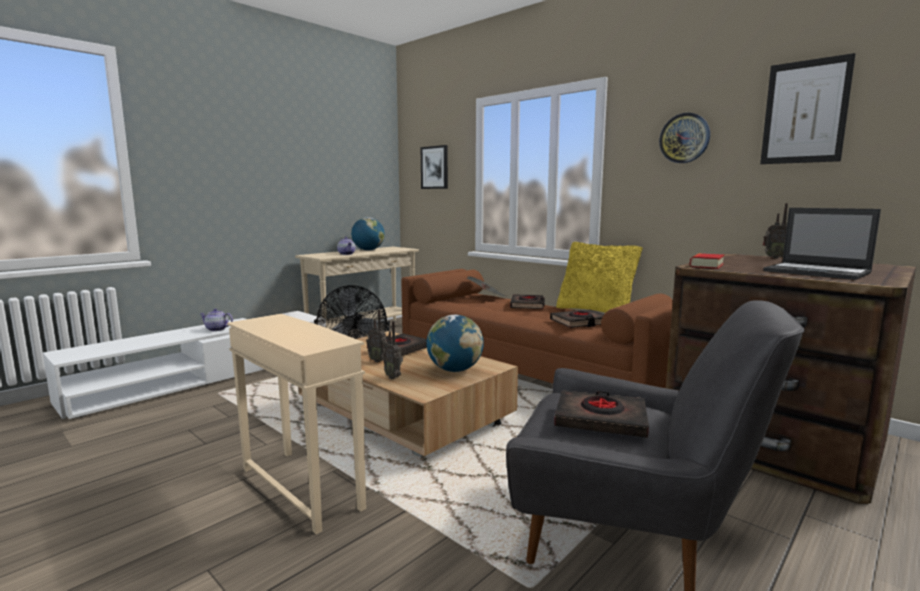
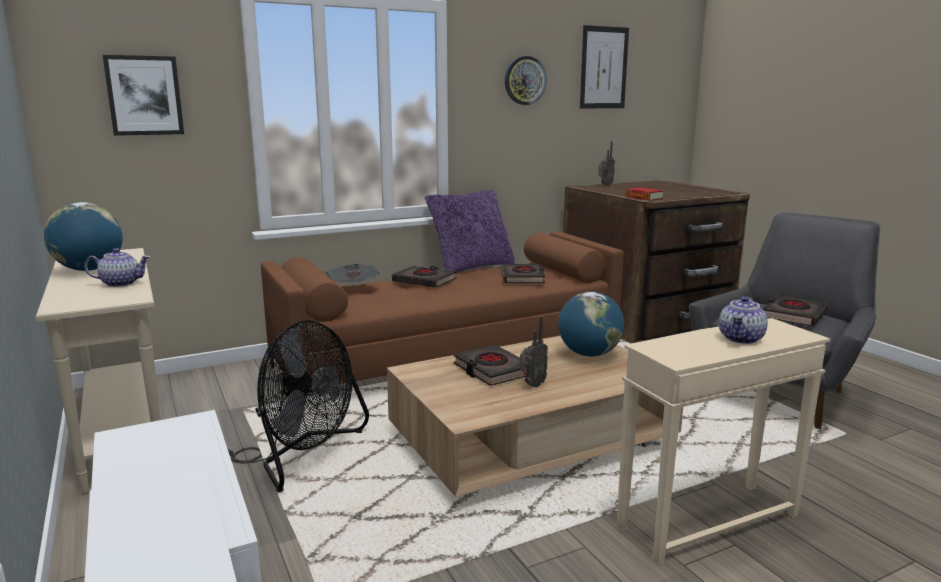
camera: 70 degrees left, 5 degrees up
(216, 329) = (173, 520): teapot -> teapot (741, 339)
(393, 377) = (600, 383): radio -> none
(596, 310) = (472, 266): yellow pillow -> purple pillow
(818, 272) = (686, 191): laptop -> none

